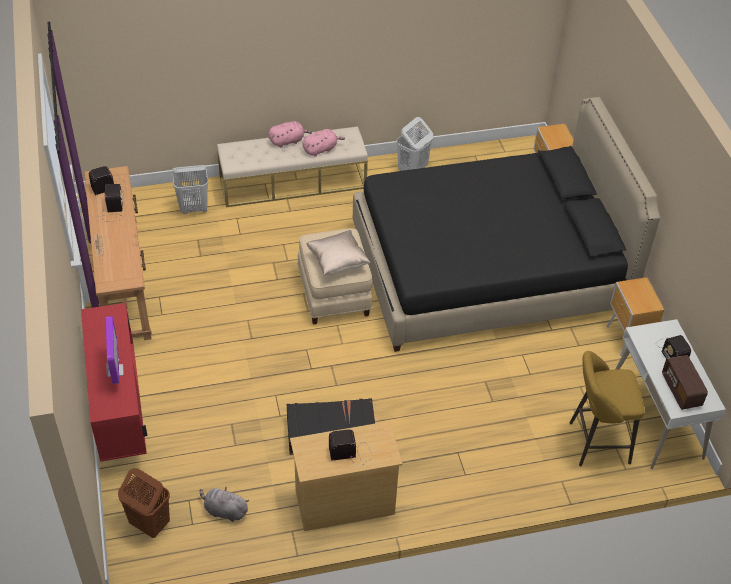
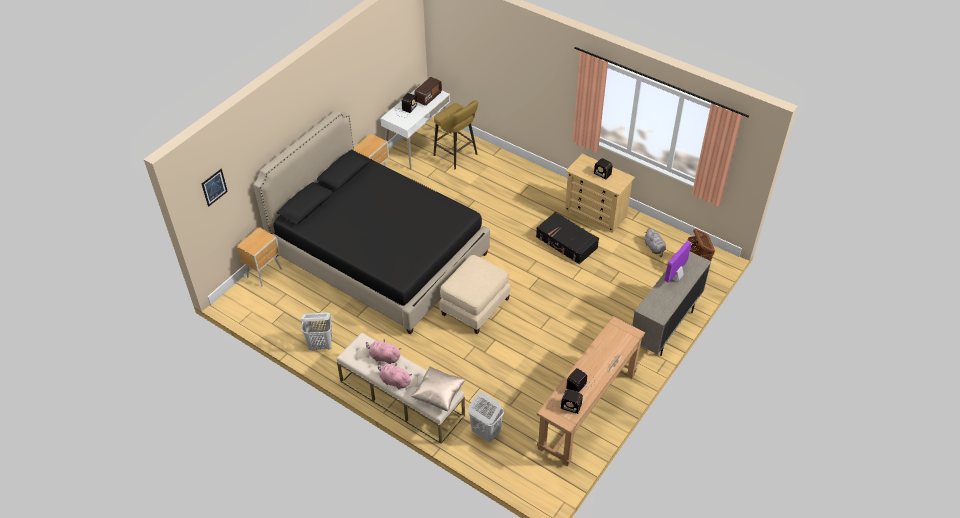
camera: 130 degrees left, 0 degrees up
(121, 417) = (664, 328): red cabinet -> beige cabinet
(337, 262) = (479, 272): beige pillow -> beige pillow (439, 395)
(582, 36) = (214, 187): none -> picture

